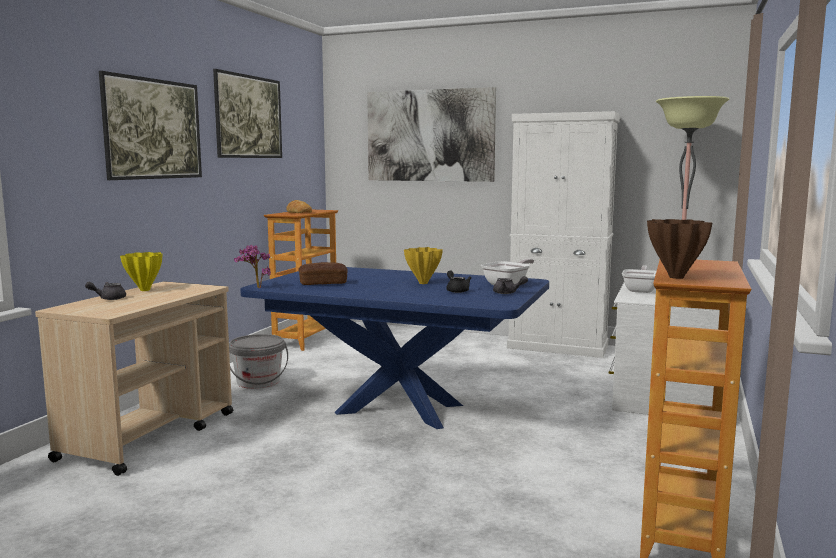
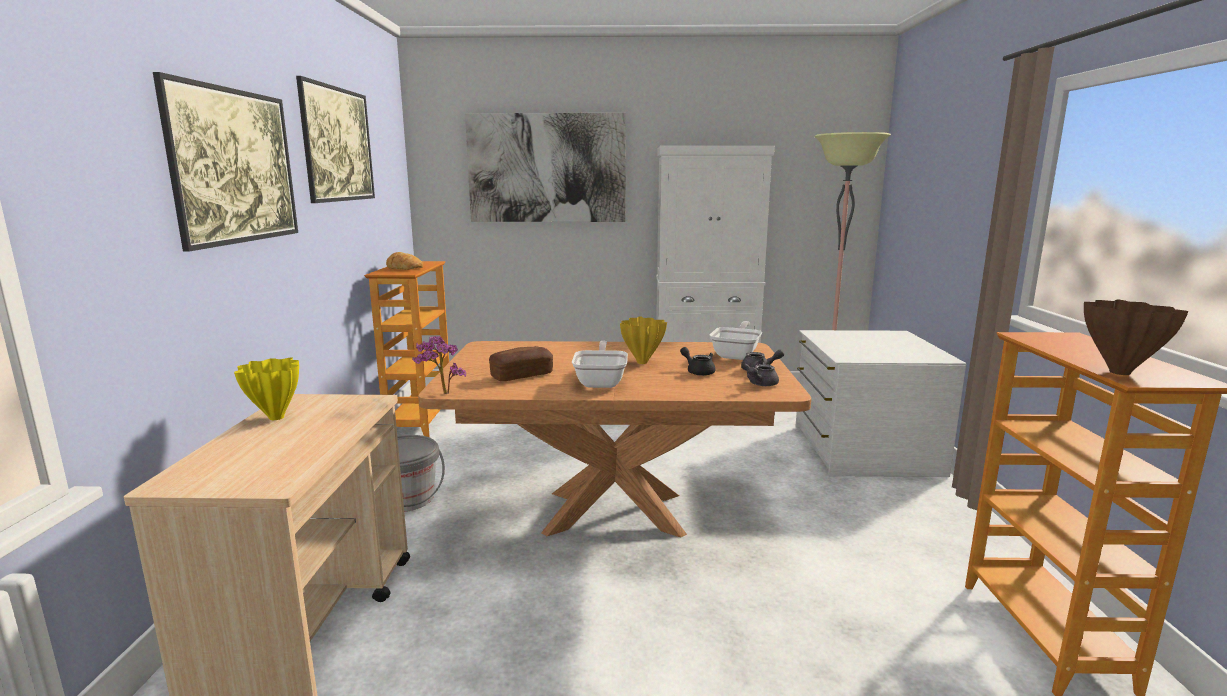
camera: 20 degrees left, 5 degrees up
(108, 298) = (234, 445): grey teapot -> grey teapot (760, 384)
(400, 409) = (615, 513): blue dining table -> brown dining table
(641, 290) = (836, 343): frying pan -> frying pan (601, 381)

